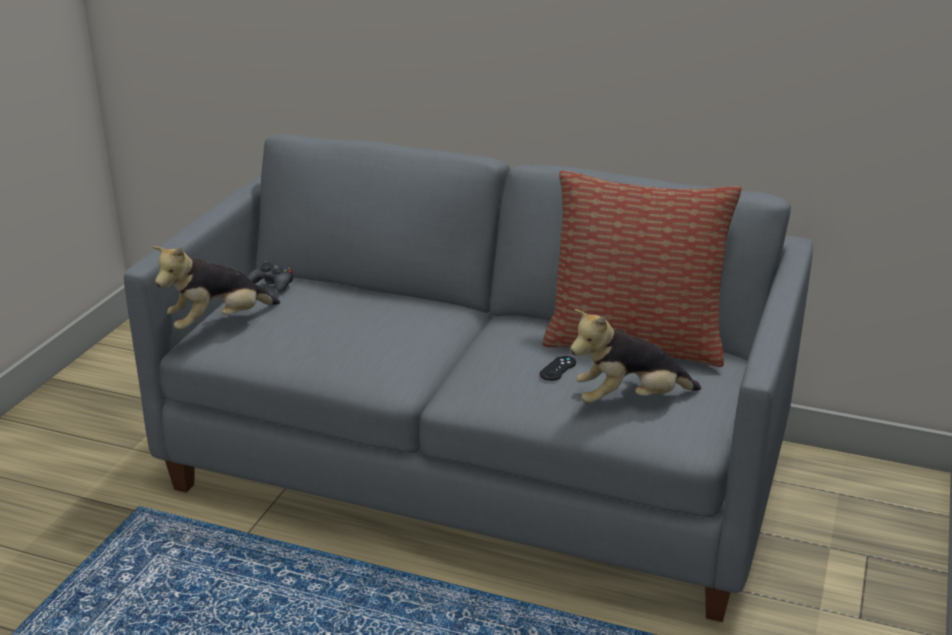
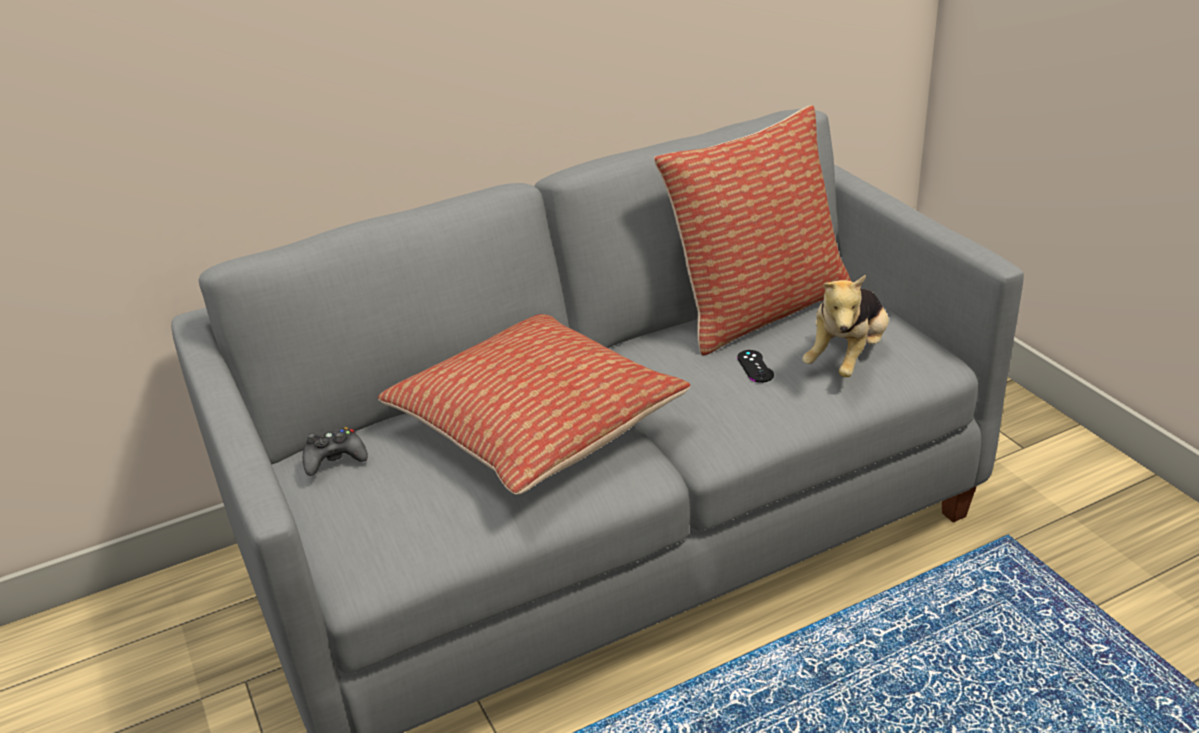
camera: 45 degrees left, 5 degrees up
(218, 323) = (360, 536): plush toy -> none
(386, 325) = (536, 425): none -> pillow

